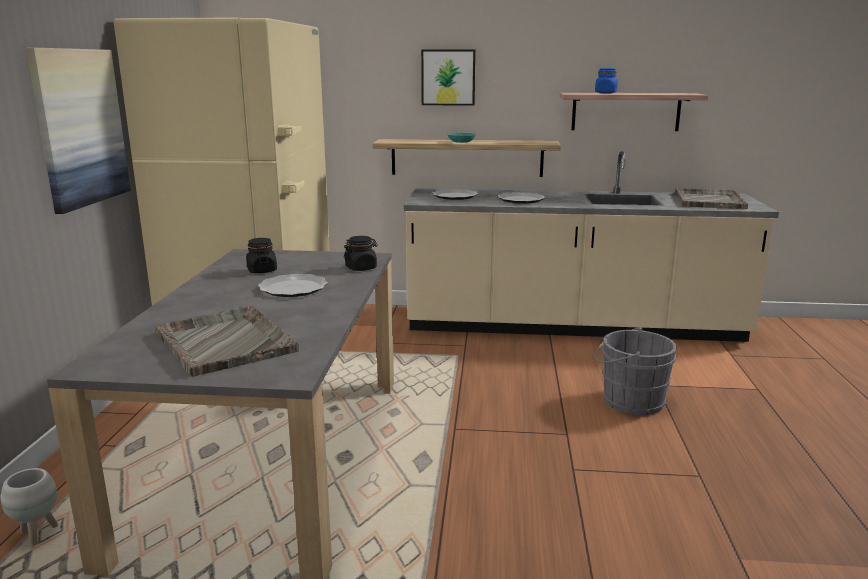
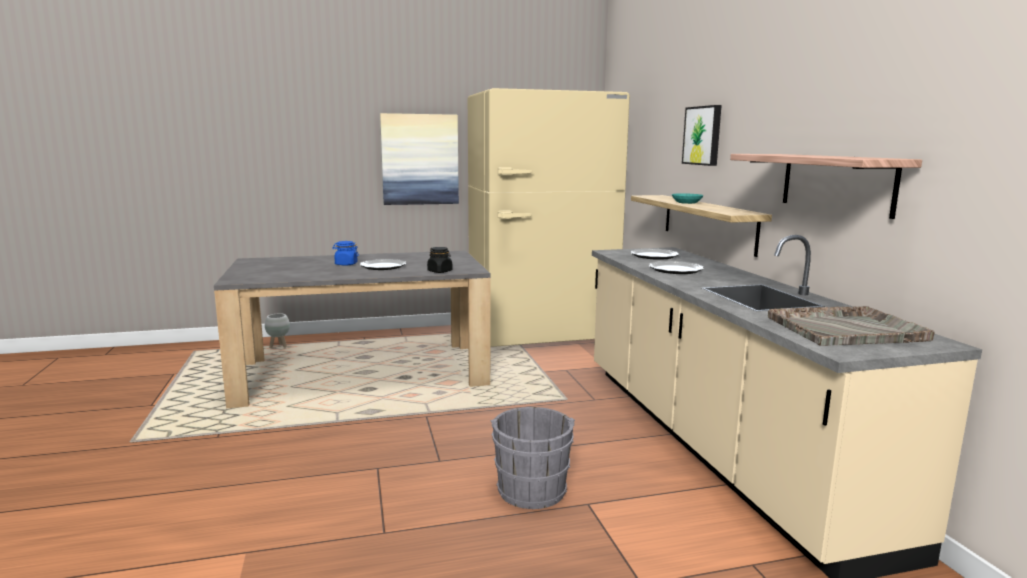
camera: 70 degrees right, 5 degrees down
(224, 342) = (284, 268): grey tray -> none
(262, 270) = (418, 259): black jar -> none
(605, 93) = (794, 154): blue jar -> blue jar (346, 264)

